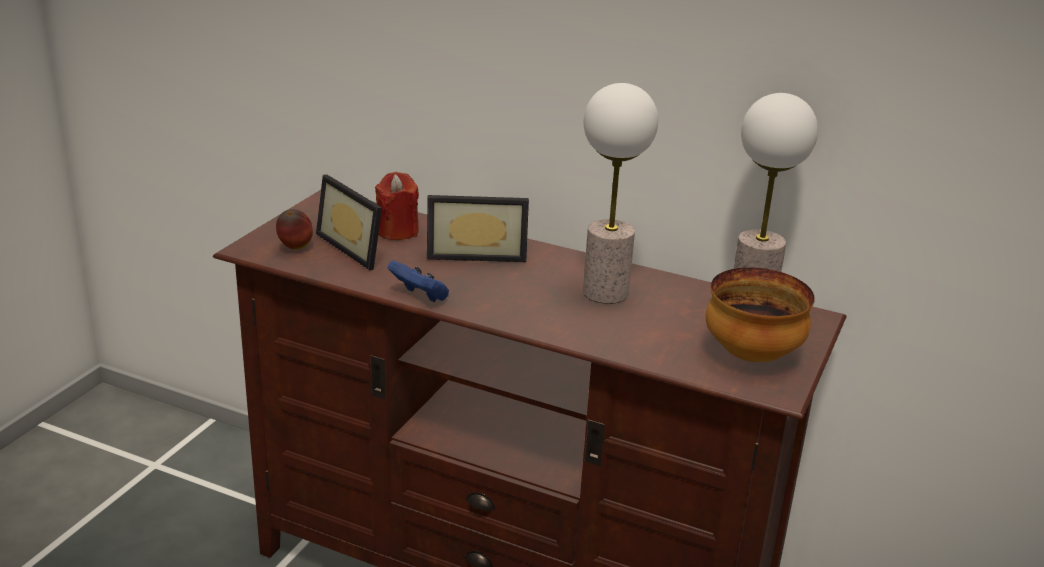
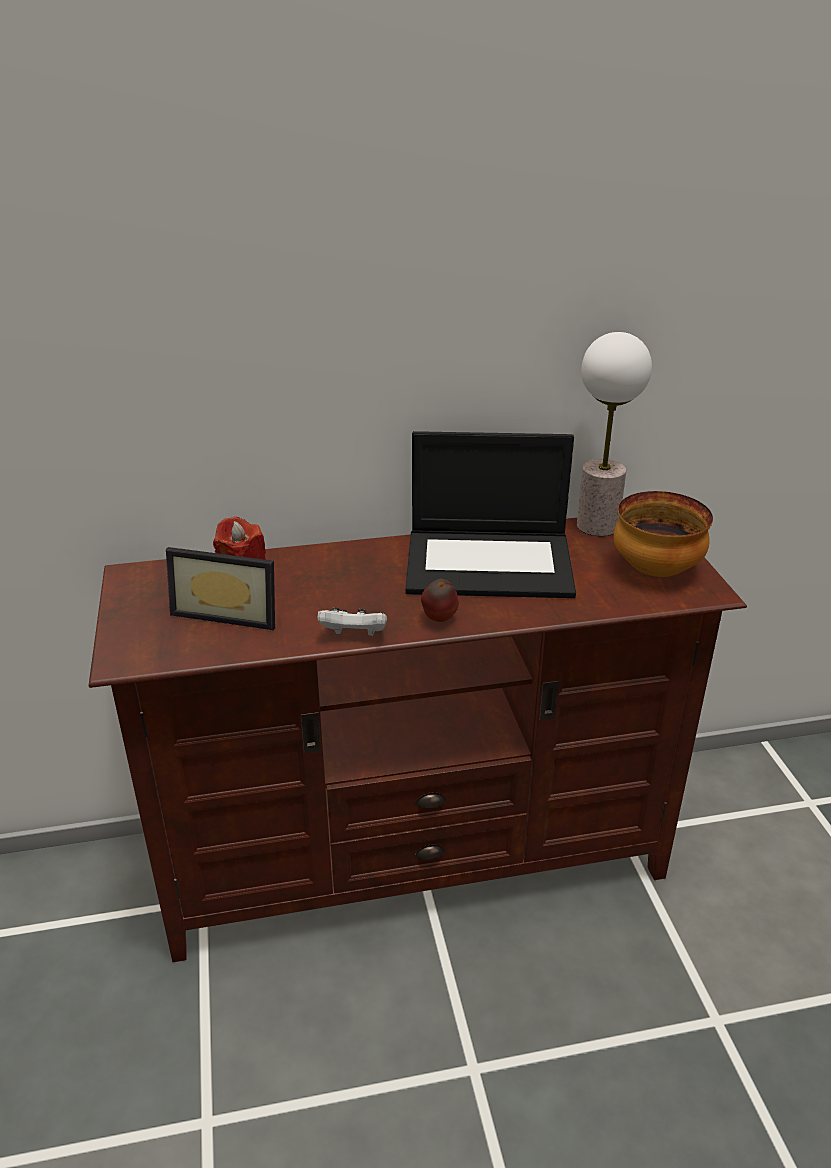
camera: 35 degrees left, 5 degrees up
(295, 248) = (169, 639): apple -> apple (439, 620)
(420, 297) = (354, 636): blue game controller -> white game controller
(476, 253) = (342, 571): picture frame -> none
(606, 292) = (491, 563): table lamp -> laptop

